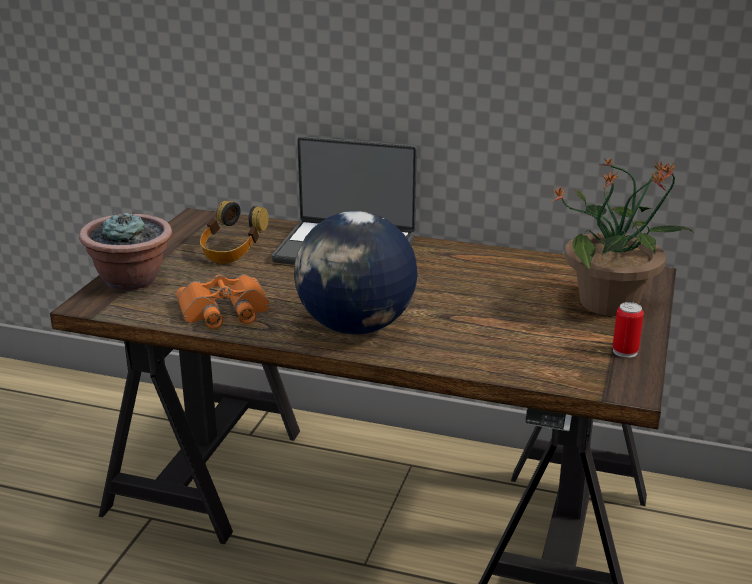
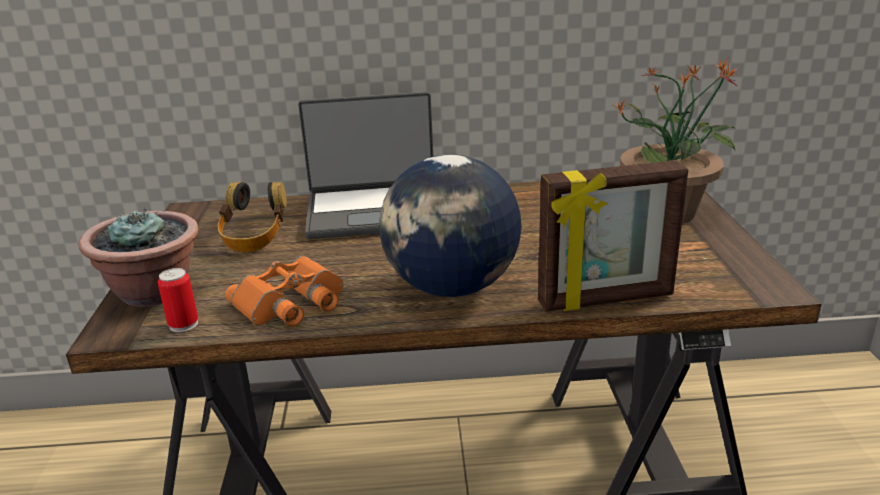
camera: 20 degrees left, 0 degrees up
(472, 365) = (606, 300): none -> picture frame
(625, 351) = (728, 253): can -> can (183, 324)

